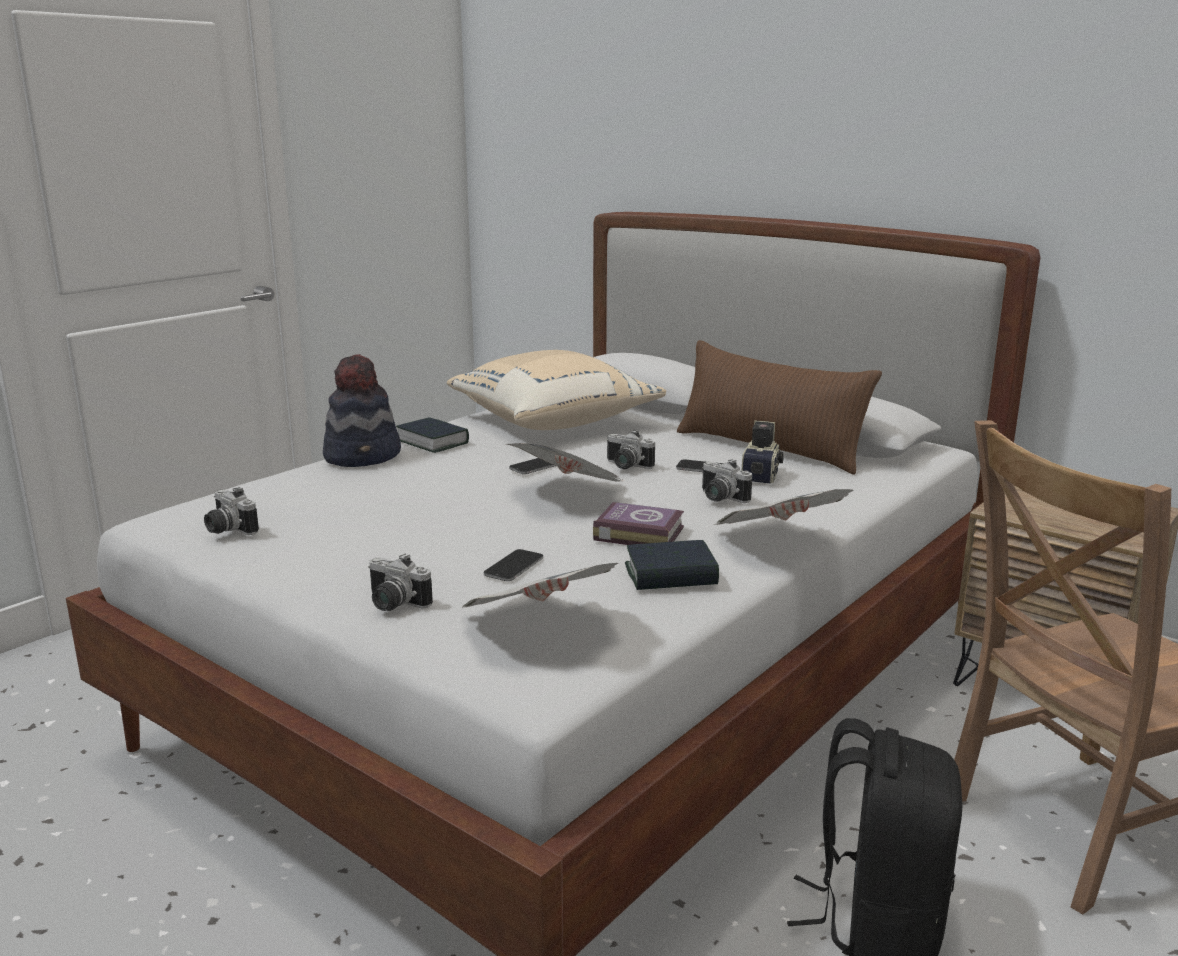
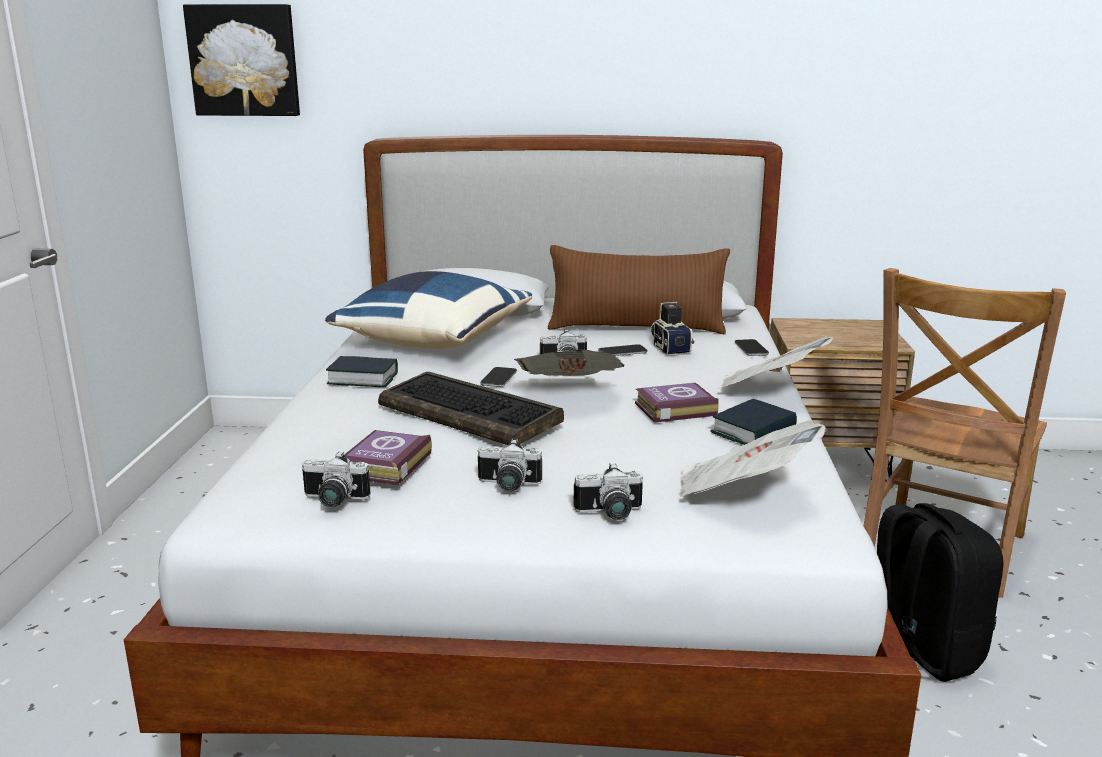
camera: 35 degrees left, 0 degrees up
(303, 513) = (384, 465): none -> book
(364, 456) = (323, 405): hat -> none
(450, 489) = (471, 413): none -> keyboard
(514, 567) = (636, 458): phone -> phone (751, 349)
(520, 129) = (244, 60): none -> picture
(553, 422) = (432, 340): beige pillow -> blue pillow
(719, 498) = (676, 370): camera -> camera (507, 485)

